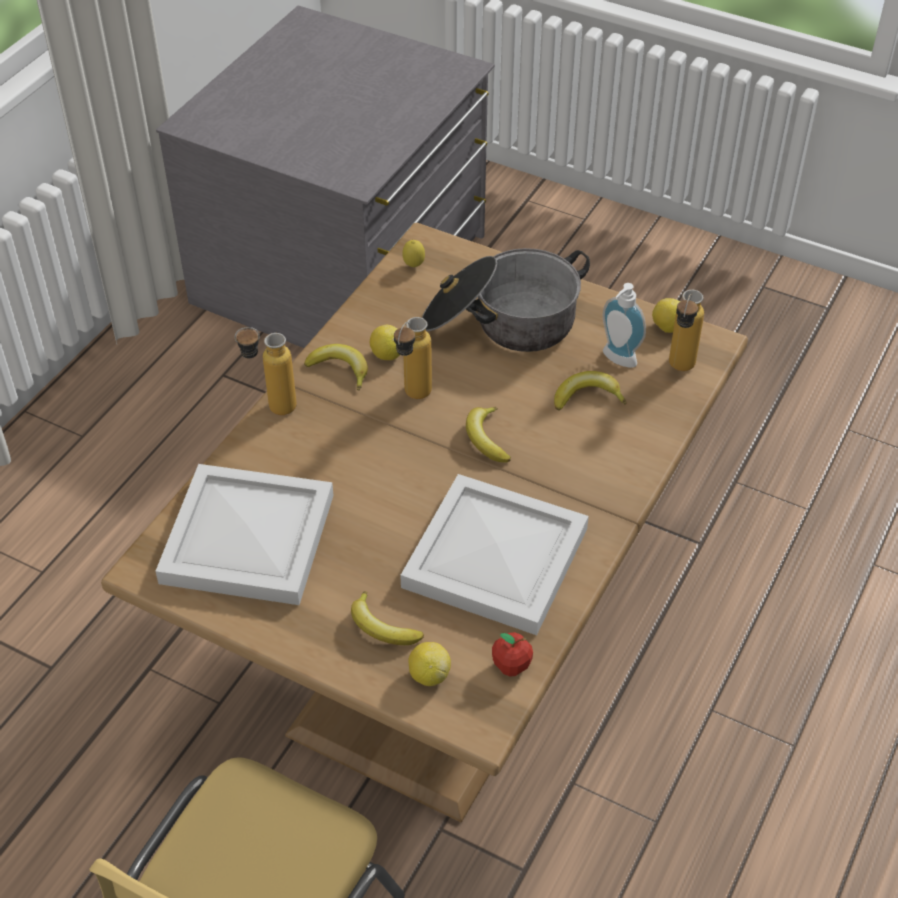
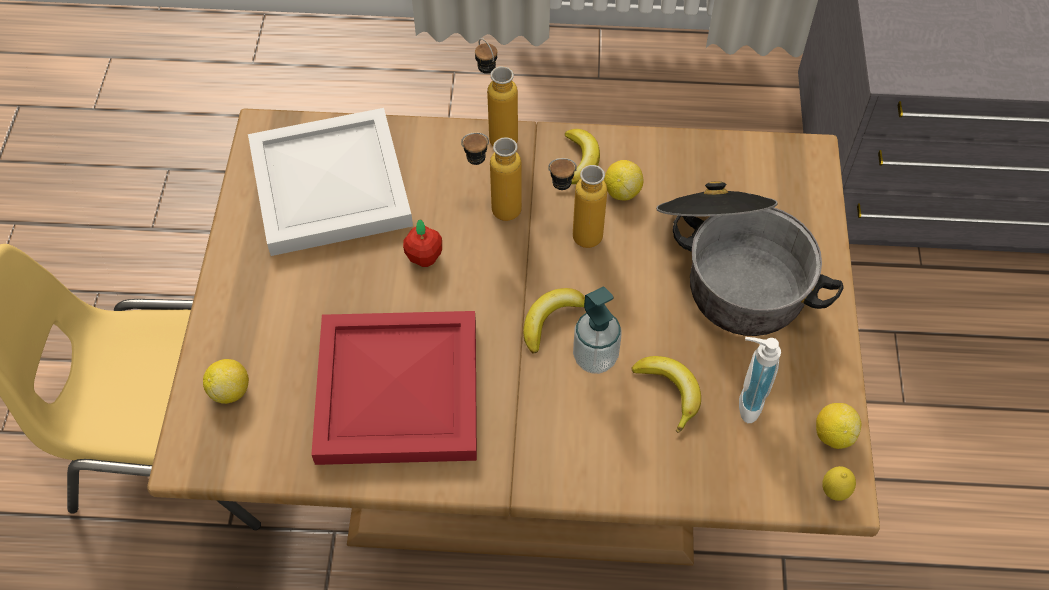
camera: 65 degrees right, 10 degrees up
(382, 628) = (271, 330): banana -> none
(414, 266) = (765, 161): lemon -> lemon (834, 492)
(497, 560) = (395, 393): white tray -> red tray
(511, 666) = (267, 456): apple -> apple (424, 257)
(533, 427) = (595, 357): none -> soap dispenser
(679, 370) = (769, 471): bottle -> bottle (493, 211)

